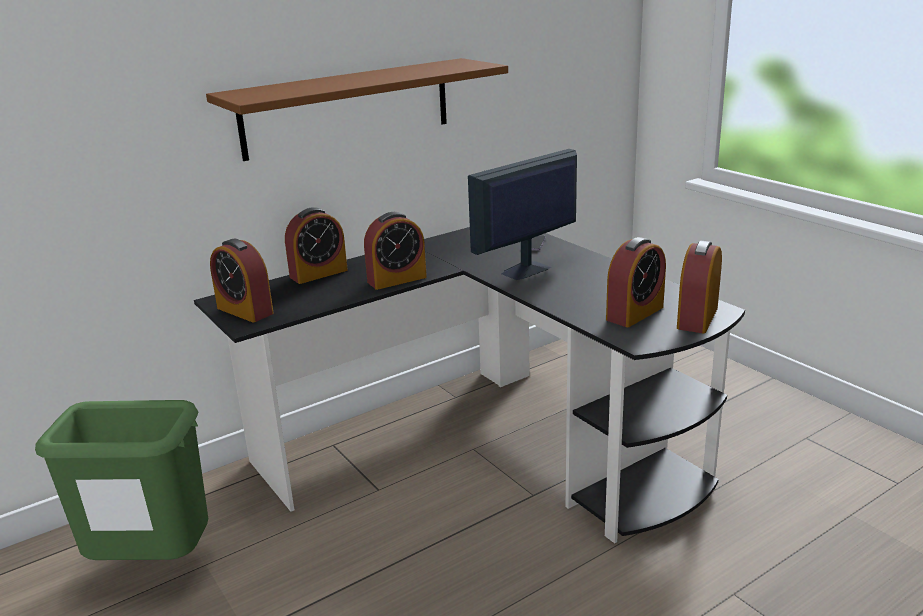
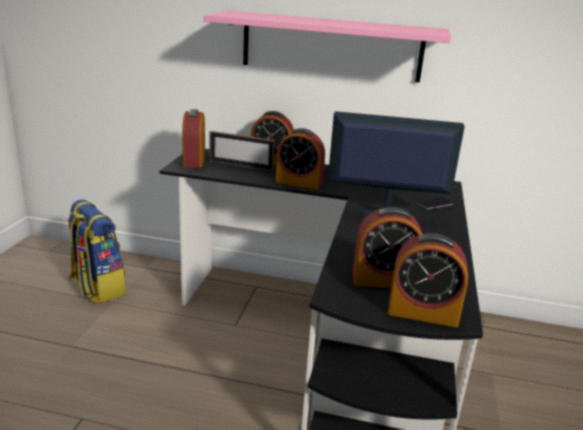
camera: 45 degrees right, 0 degrees up
(151, 566) = (97, 287): green trash can -> backpack
(302, 291) = (241, 165): none -> picture frame
(348, 108) = (331, 46): brown shelf -> pink shelf
(697, 318) = (422, 312): alarm clock -> alarm clock turned 150 degrees counterclockwise

